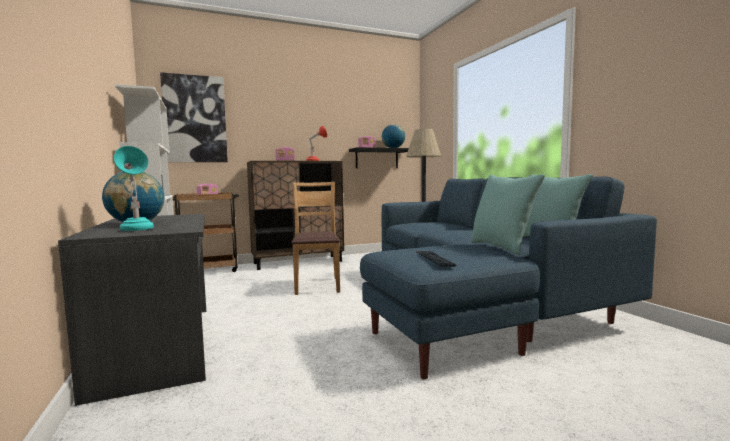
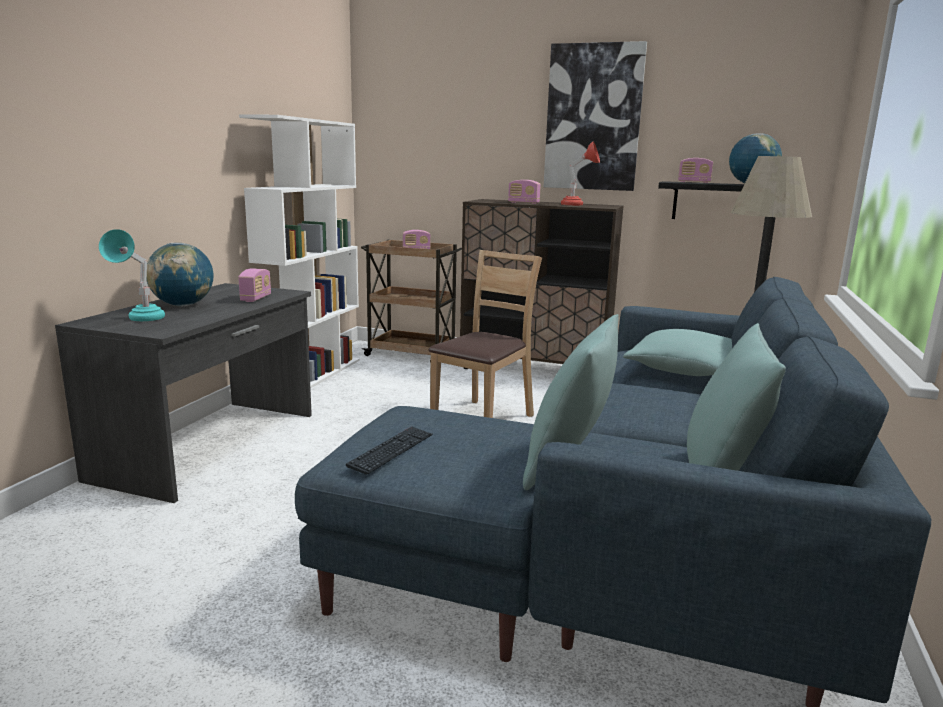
camera: 40 degrees right, 10 degrees up
(181, 217) = (256, 298): none -> radio
(195, 119) = (416, 131): picture -> picture (593, 118)
(438, 224) = (684, 370): none -> turquoise pillow

